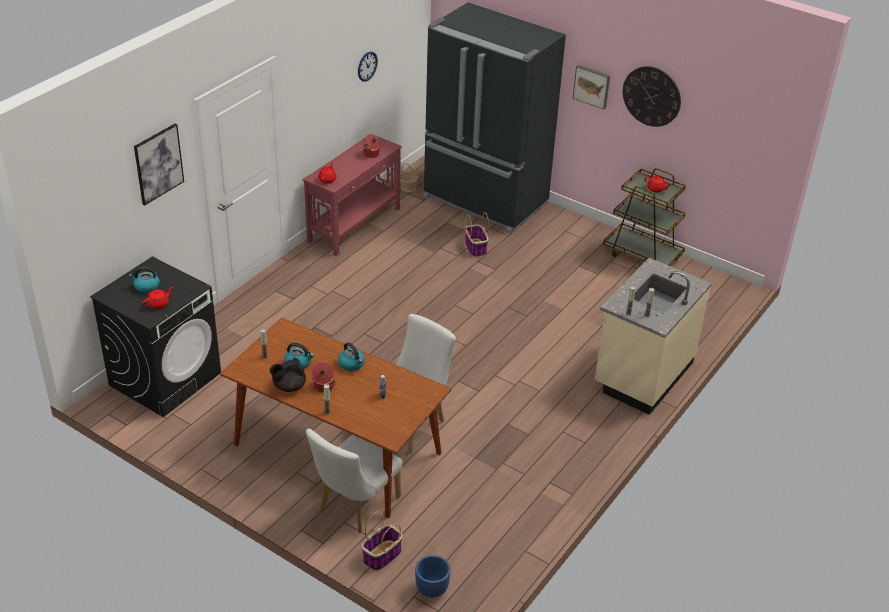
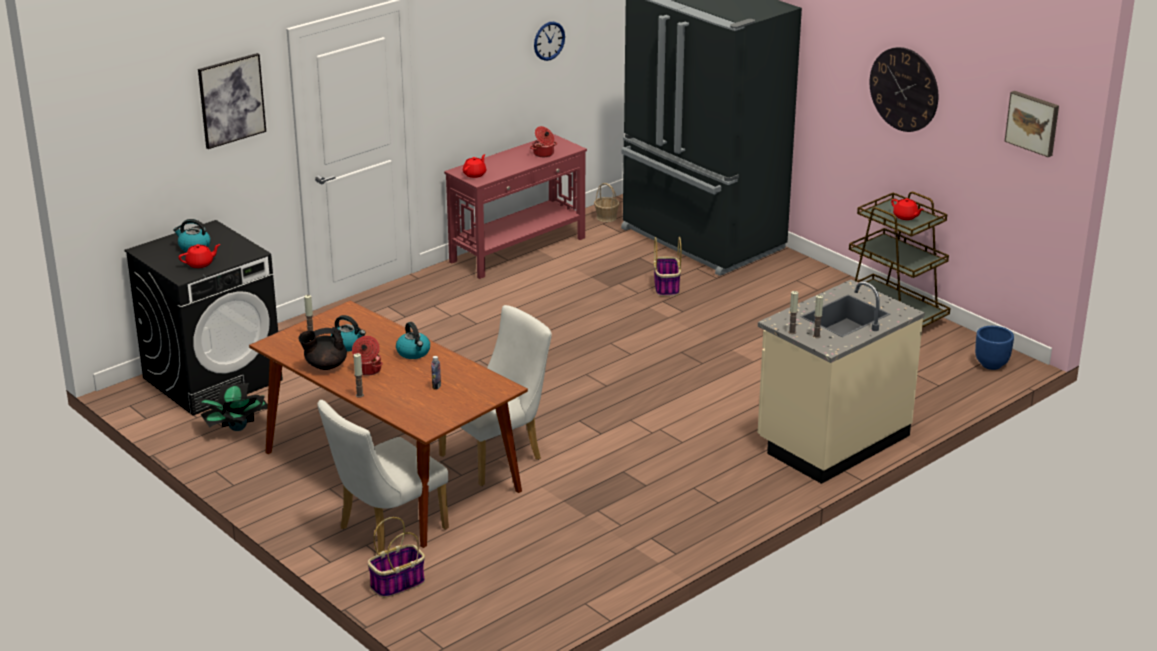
camera: 15 degrees right, 10 degrees down
(202, 424) = (236, 427): none -> potted plant
(432, 590) = (445, 626): blue planter -> blue planter (991, 365)
(592, 86) = (835, 79): picture -> picture (1033, 123)

